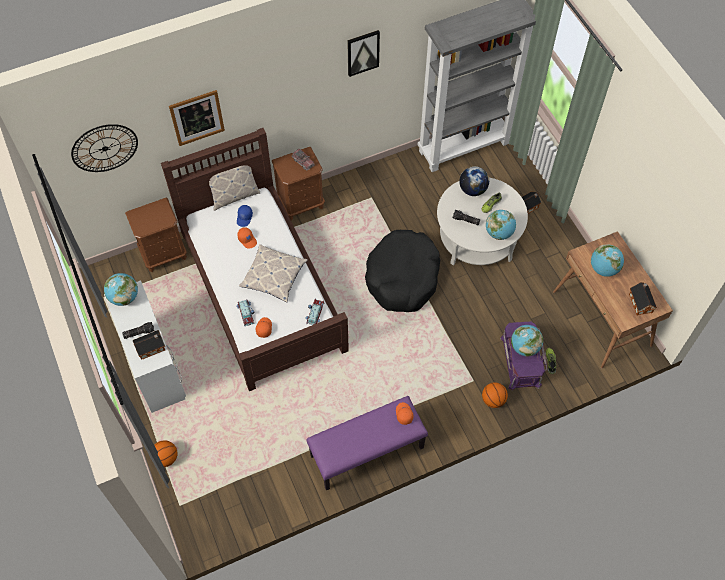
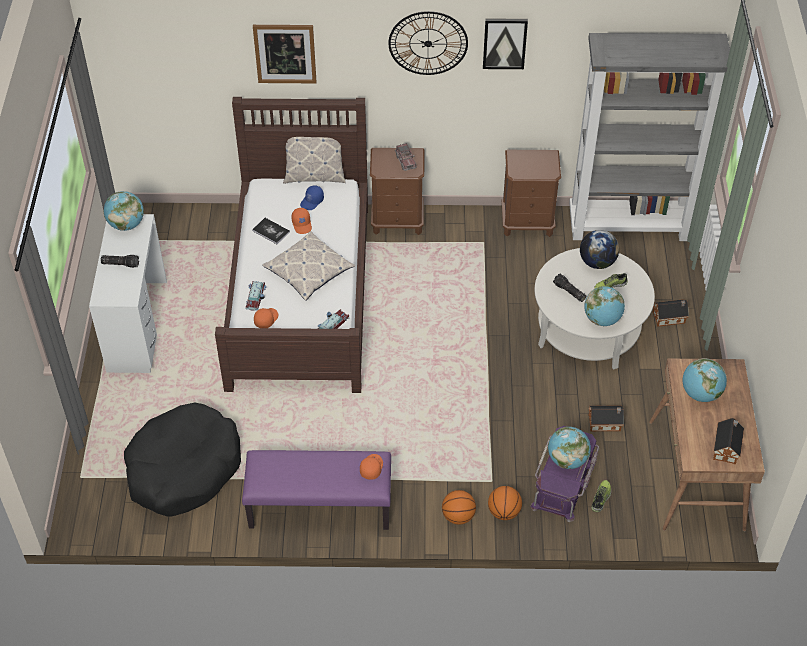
camera: 25 degrees right, 10 degrees down
(104, 148) = (170, 52): wall clock -> wall clock (428, 43)
(152, 347) = (124, 283): toy house -> toy house (606, 423)
(164, 254) = (214, 219): brown nightstand -> brown nightstand (527, 222)
(166, 458) = (94, 424): basketball -> basketball (458, 516)
(227, 254) = (271, 231): none -> book
(402, 277) = (471, 339): black dog bed -> black dog bed (183, 469)

